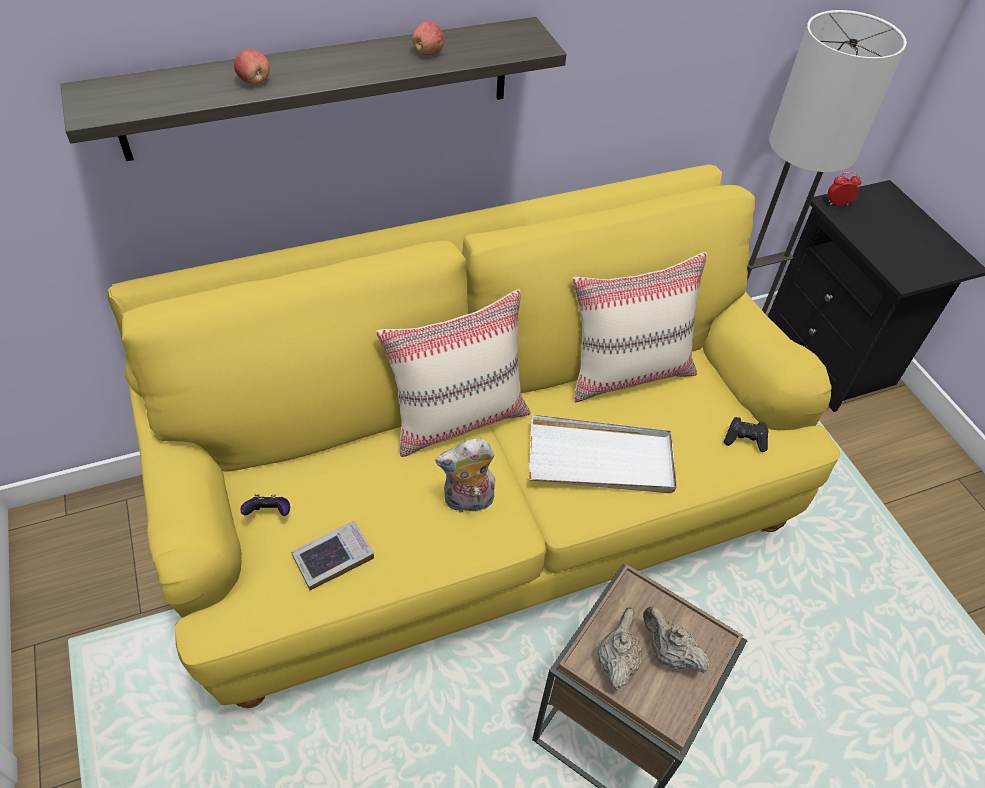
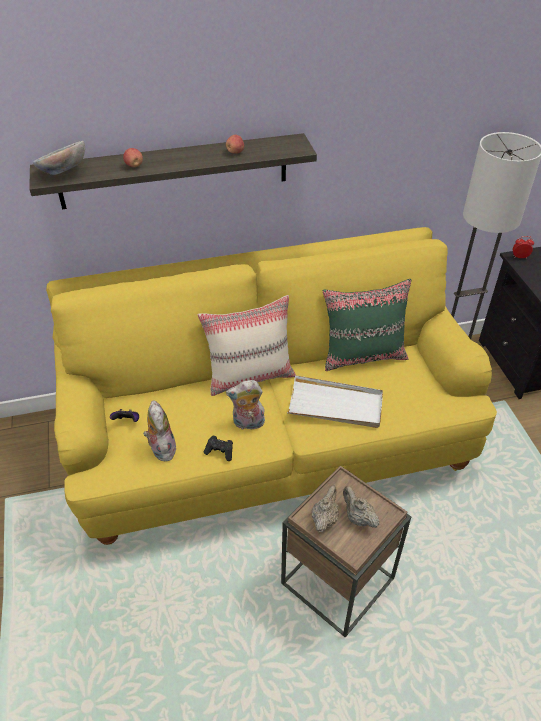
camera: 10 degrees right, 5 degrees down
(125, 97) = (63, 172): none -> bowl
(333, 557) = (161, 448): book -> plush toy
(628, 372) = (363, 355): beige pillow -> green pillow
(744, 439) = (432, 399): black game controller -> black game controller (220, 452)

